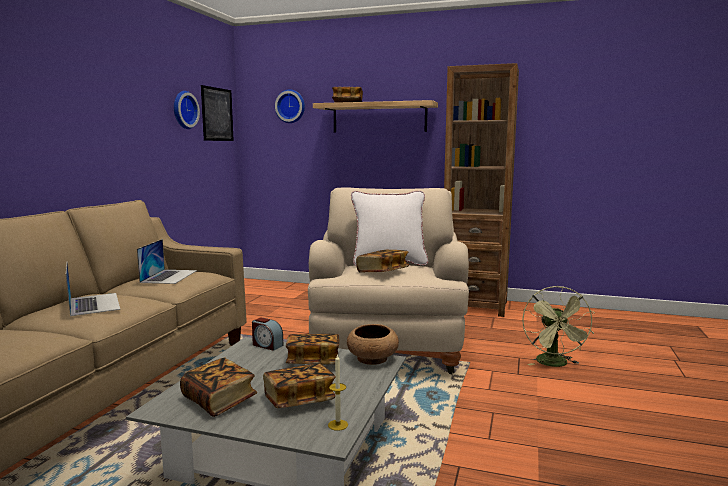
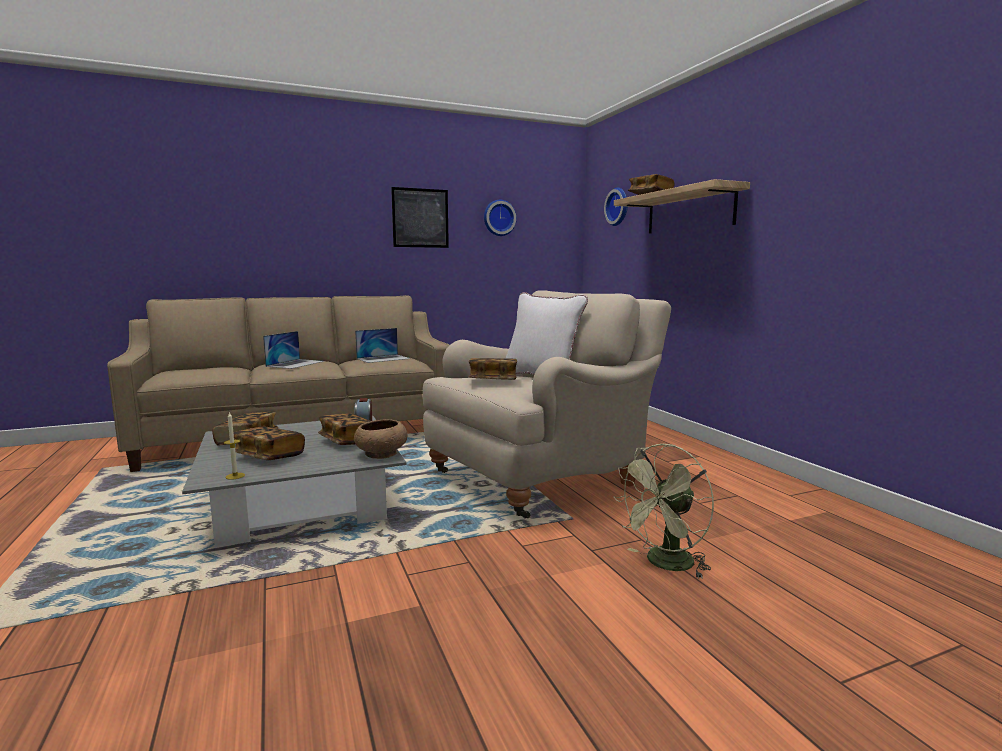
camera: 50 degrees right, 0 degrees up
(217, 114) = (549, 221): picture -> picture (420, 218)
(474, 306) = (747, 477): brown bookcase -> none

